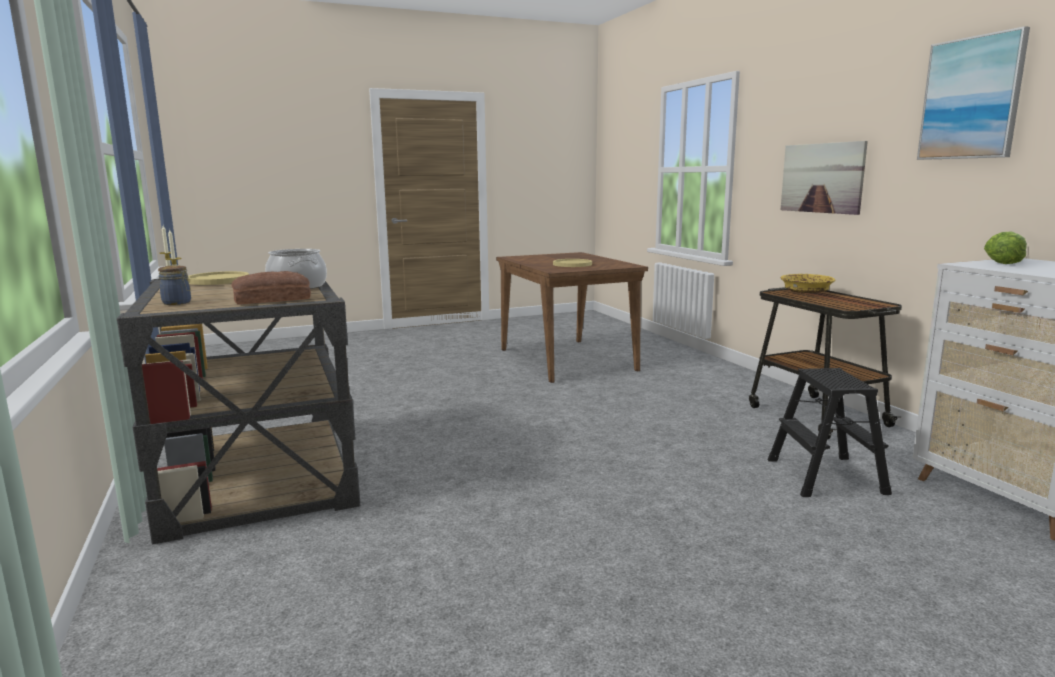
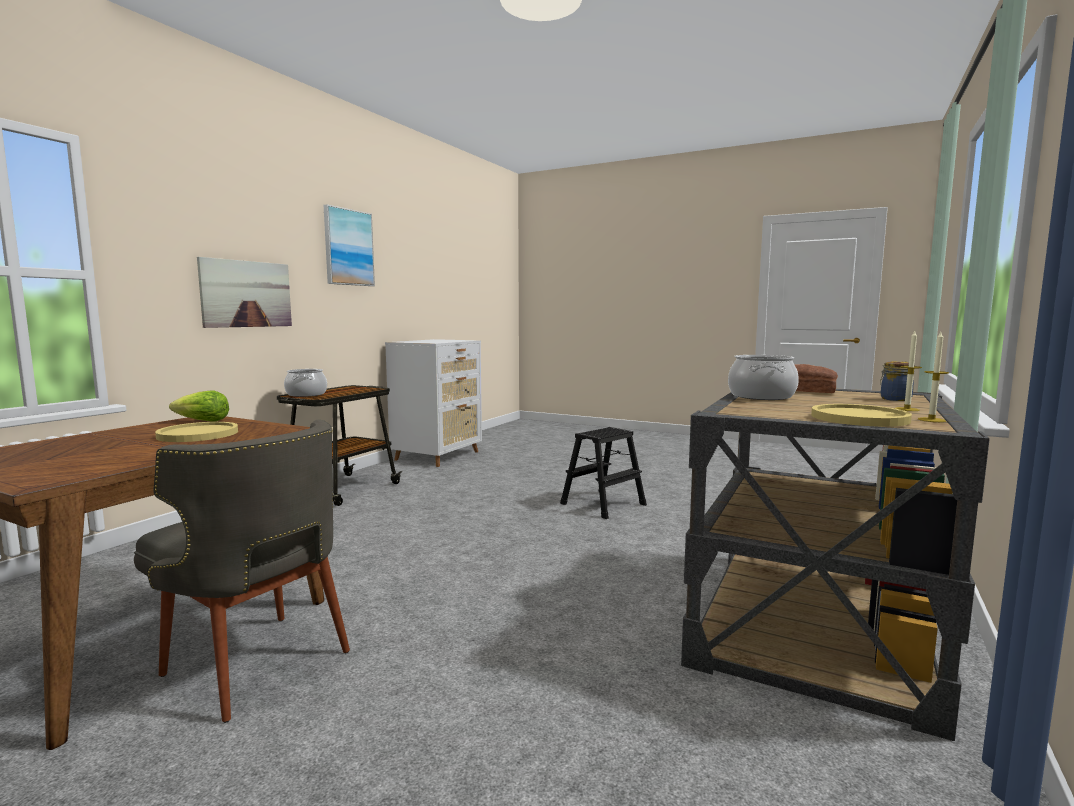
camera: 130 degrees left, 5 degrees down
(508, 368) = (257, 663): none -> grey chair
(806, 291) = (306, 394): yellow bowl -> cooking pot
(826, 476) = (461, 478): black step ladder -> black step ladder (603, 504)
(1004, 262) = (417, 342): lettuce -> lettuce (201, 421)

